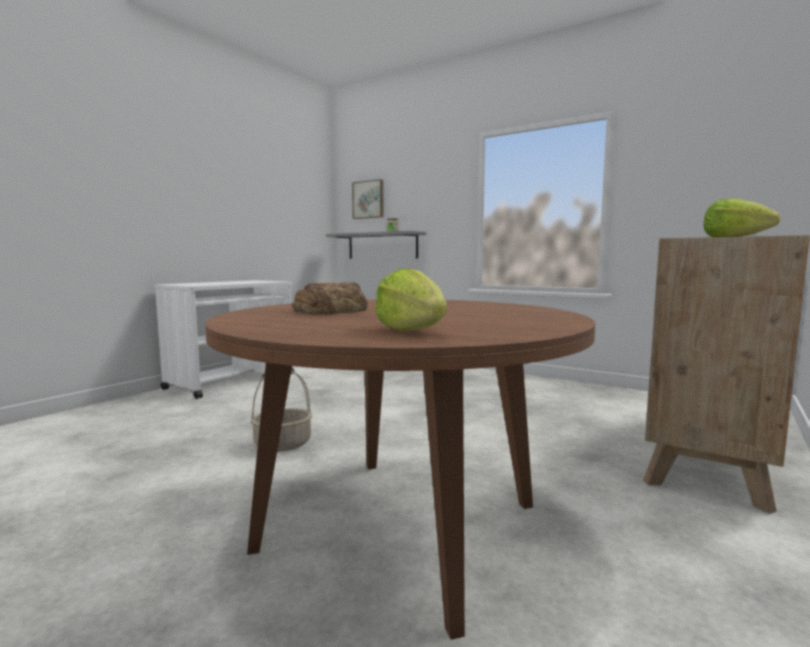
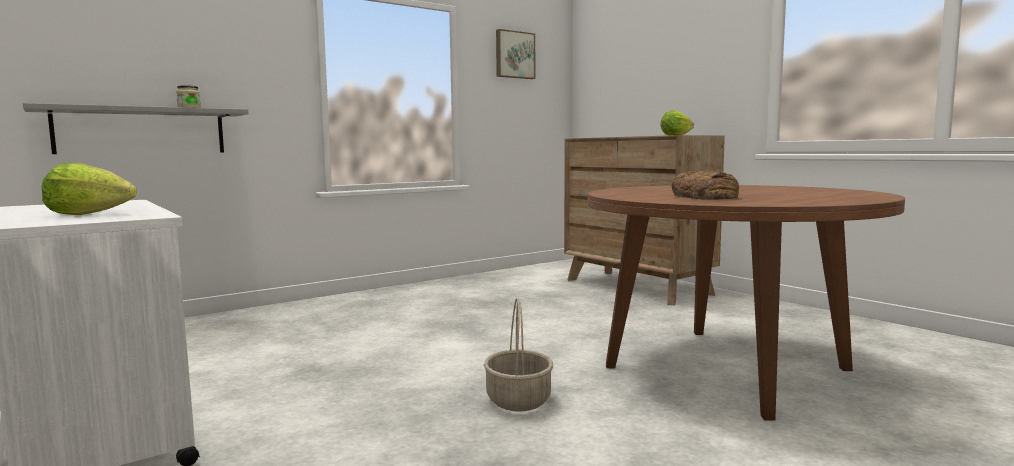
camera: 70 degrees left, 0 degrees up
(368, 199) = (99, 44): picture -> picture (514, 55)
(412, 330) = (835, 193): lettuce -> lettuce (88, 214)

